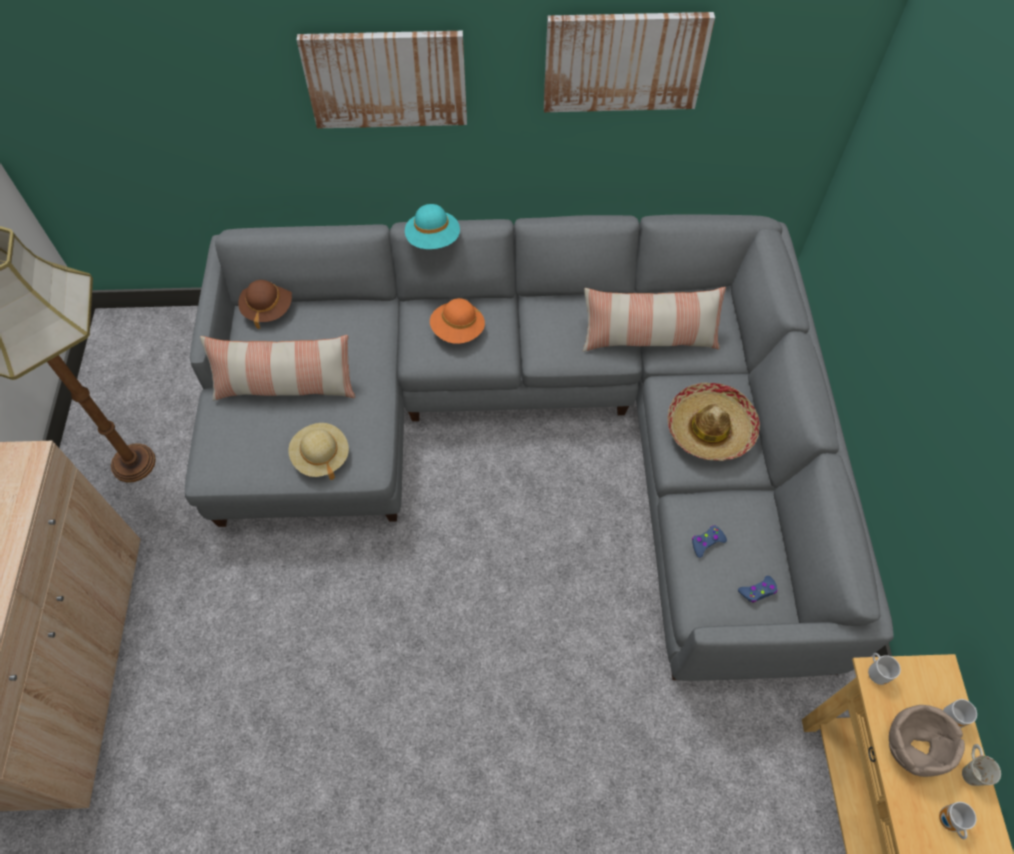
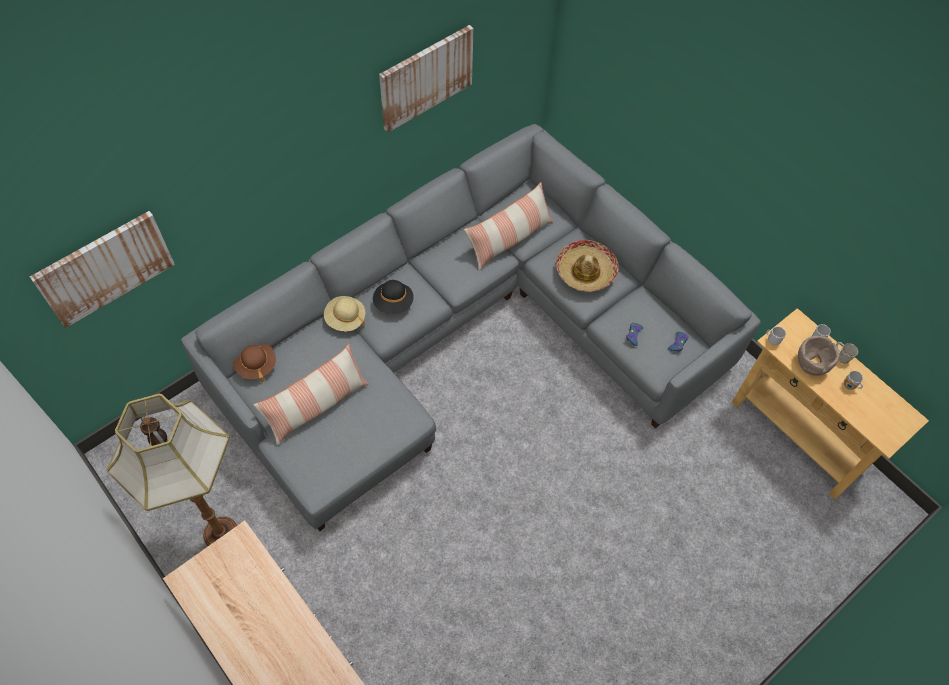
camera: 40 degrees left, 0 degrees up
(321, 456) = (378, 432): beige hat -> beige hat (345, 319)
(386, 78) = (287, 163): picture -> picture (104, 267)
(433, 239) = (348, 252): turquoise hat -> none
(458, 330) = (393, 303): orange hat -> black hat

